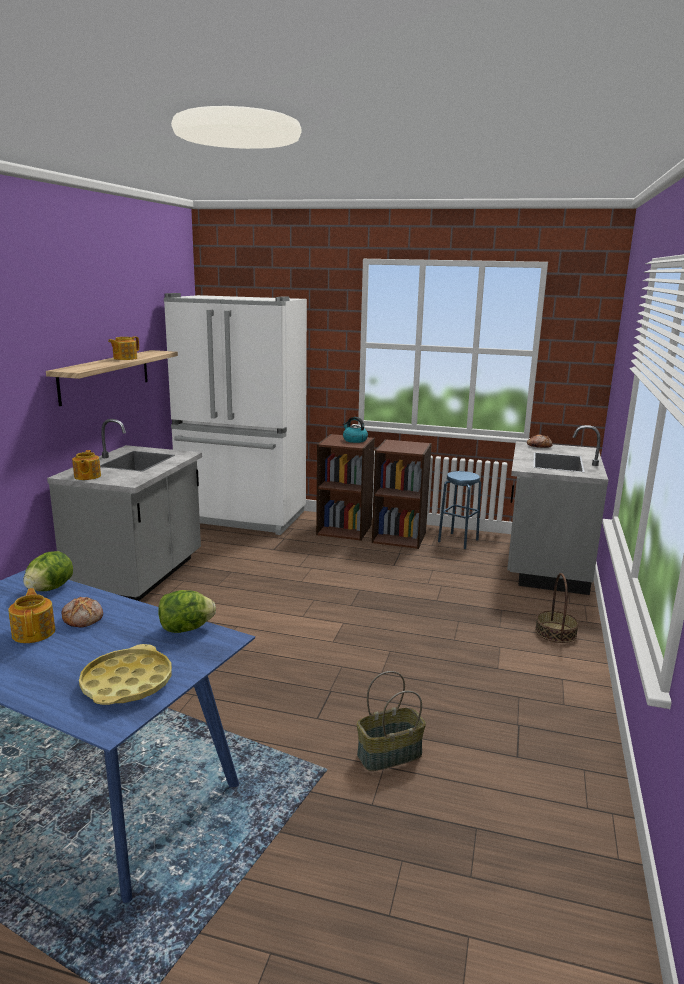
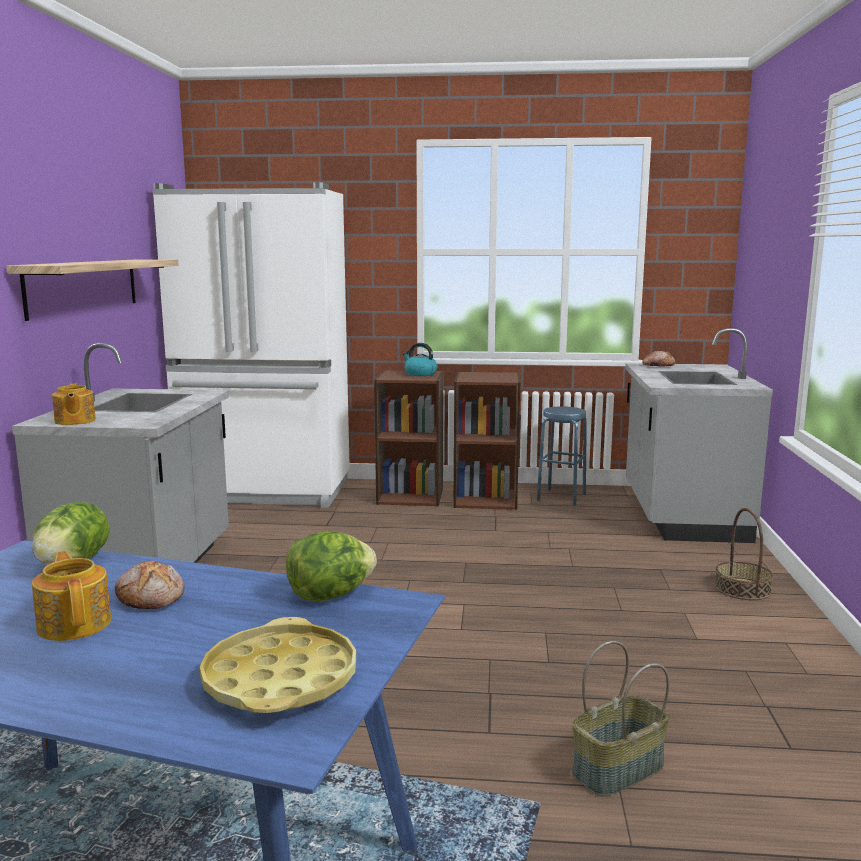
camera: 10 degrees left, 5 degrees down
(124, 358) = (112, 261): teapot -> none

